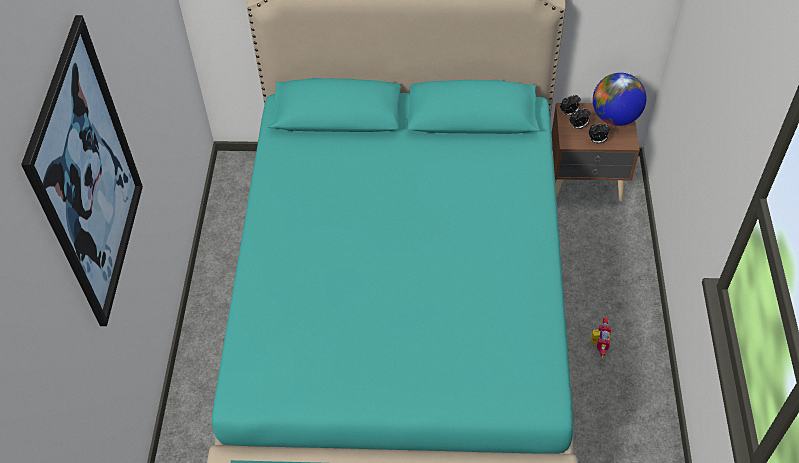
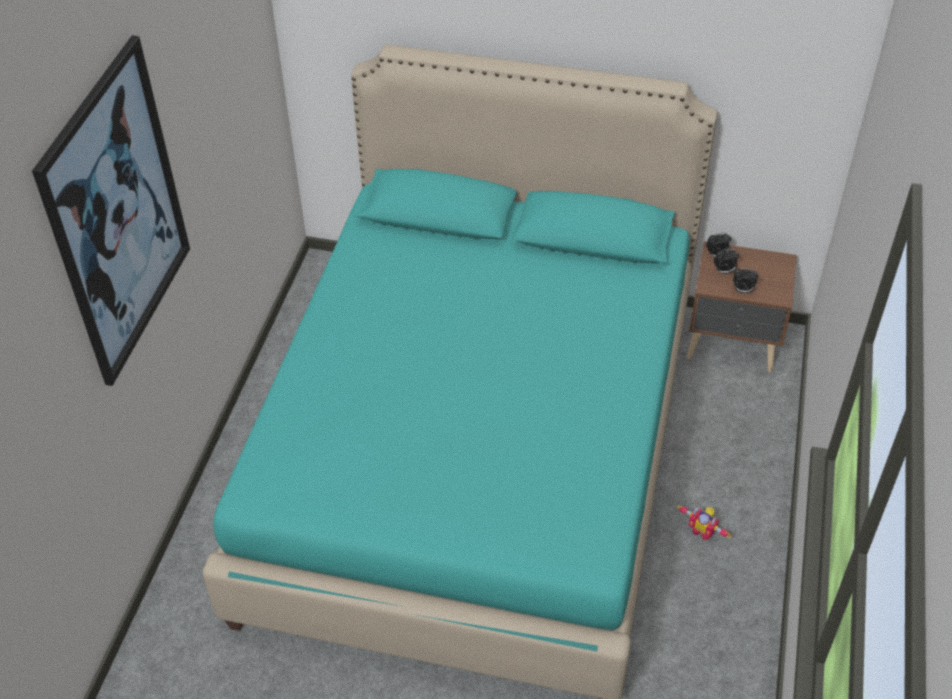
camera: 10 degrees right, 5 degrees down
(598, 345) = (703, 531): toy robot -> toy robot turned 105 degrees clockwise
(615, 117) = (771, 267): globe -> none

